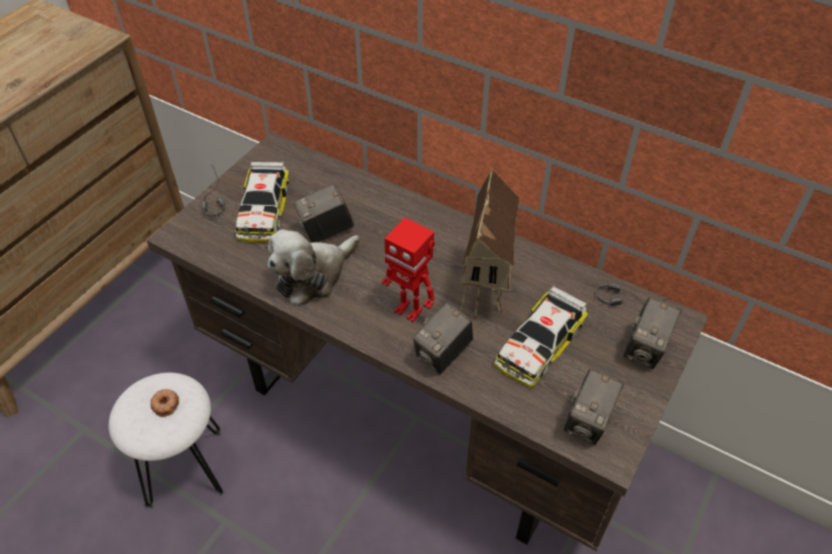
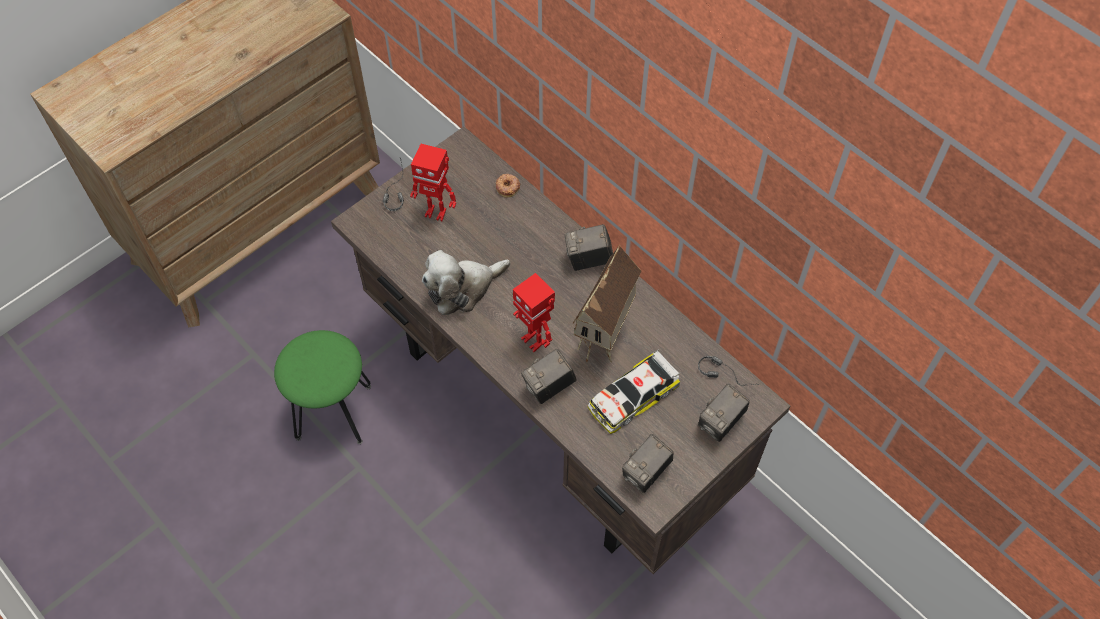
camera: 15 degrees right, 10 degrees up
(165, 404) = (324, 361): donut -> donut (508, 187)
(186, 468) = (334, 412): white stool -> green stool
(263, 210) = (436, 212): toy car -> toy robot
(326, 231) = (485, 246): camera -> camera (589, 260)

